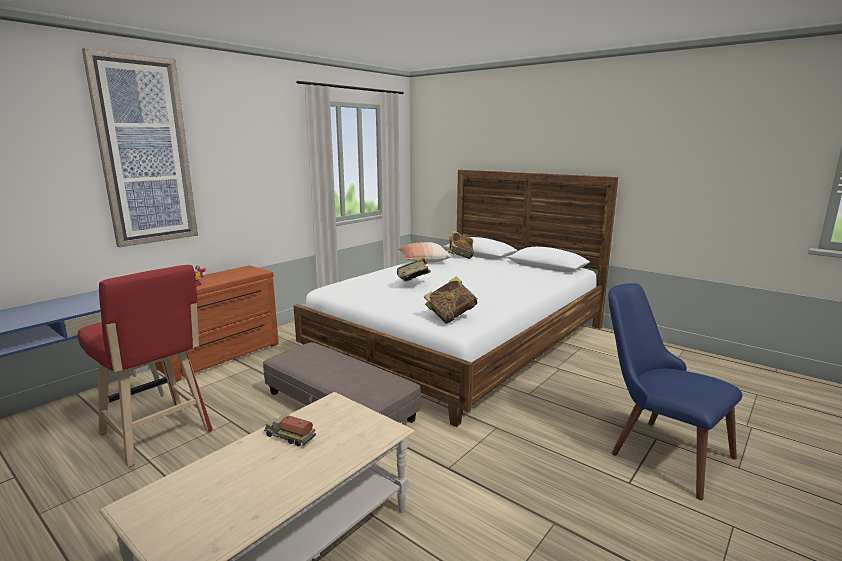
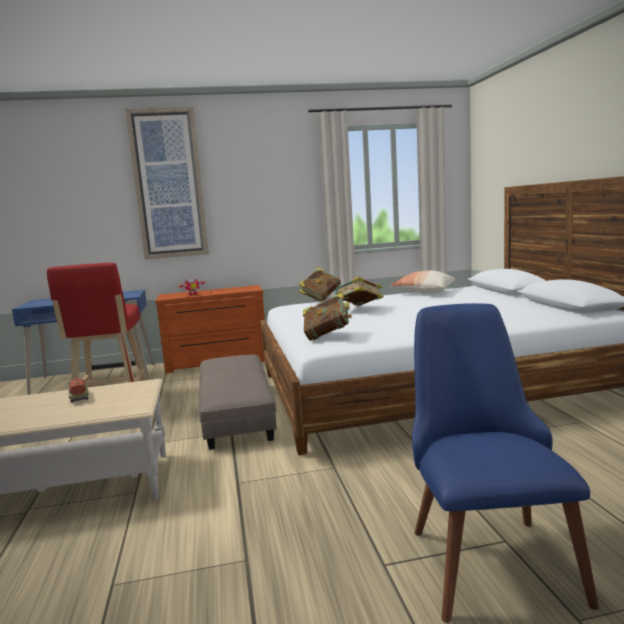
camera: 40 degrees right, 5 degrees down
(460, 256) = (476, 290): book -> book (320, 299)

